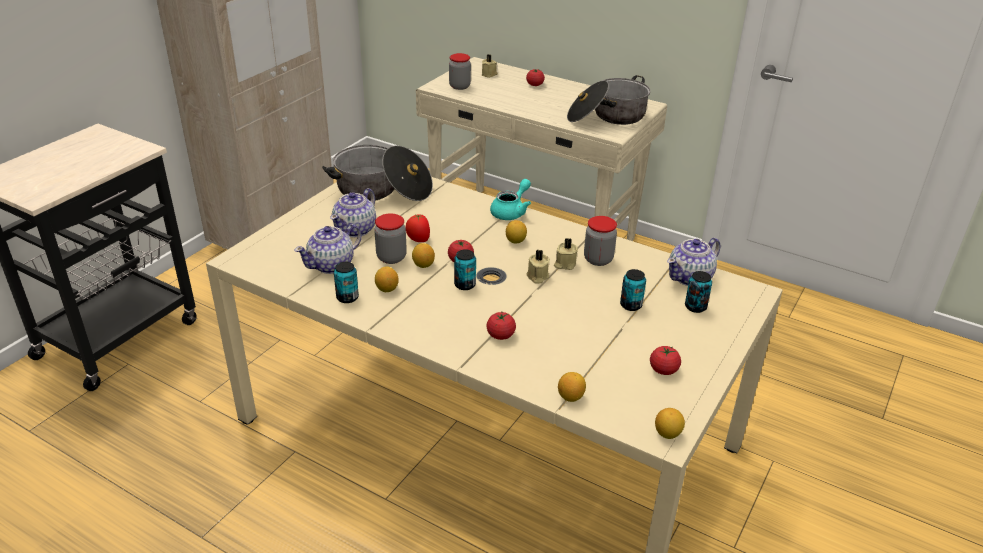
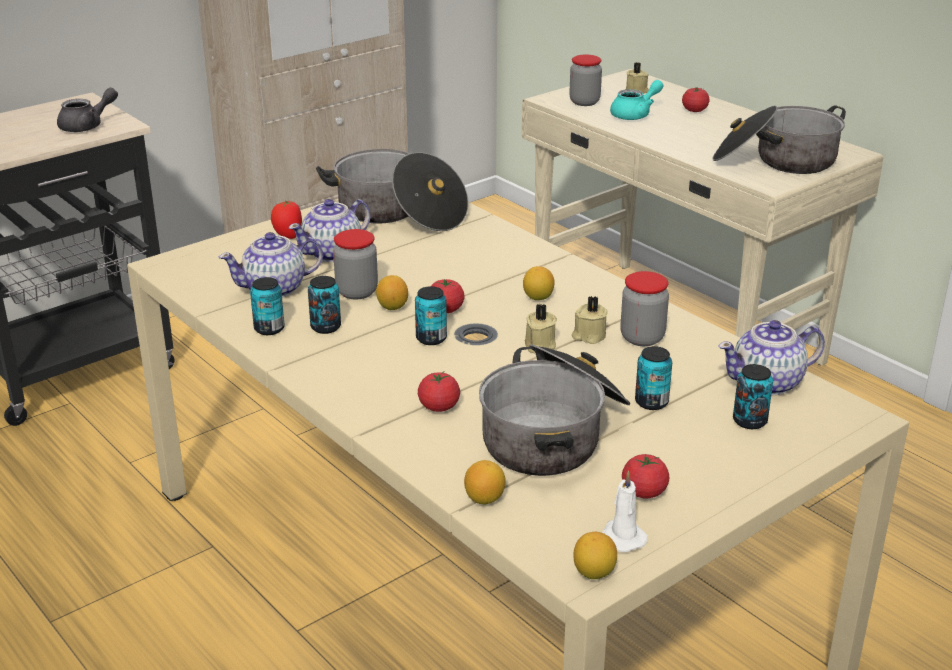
camera: 20 degrees right, 5 degrees down
(115, 154) = (87, 126): none -> grey teapot
(387, 289) = (325, 327): lemon -> can
(418, 240) = (405, 277): tomato -> tomato (288, 236)
(511, 212) = (556, 261): turquoise teapot -> turquoise teapot (635, 115)
(585, 340) = (554, 434): none -> cooking pot
(669, 405) = (622, 537): none -> white candle

